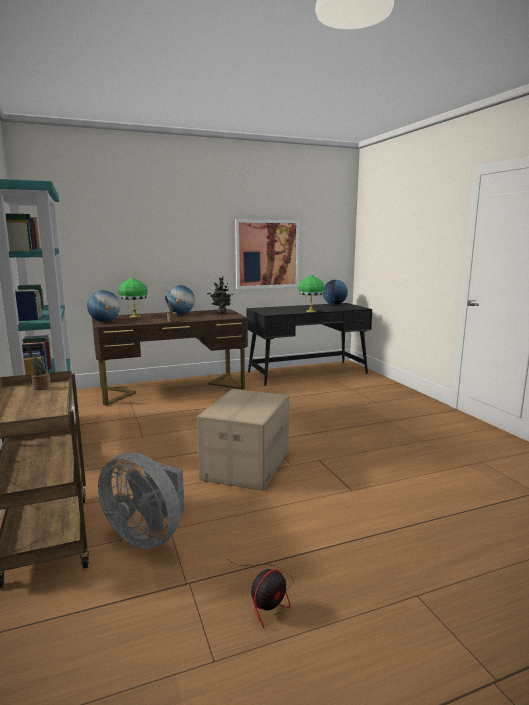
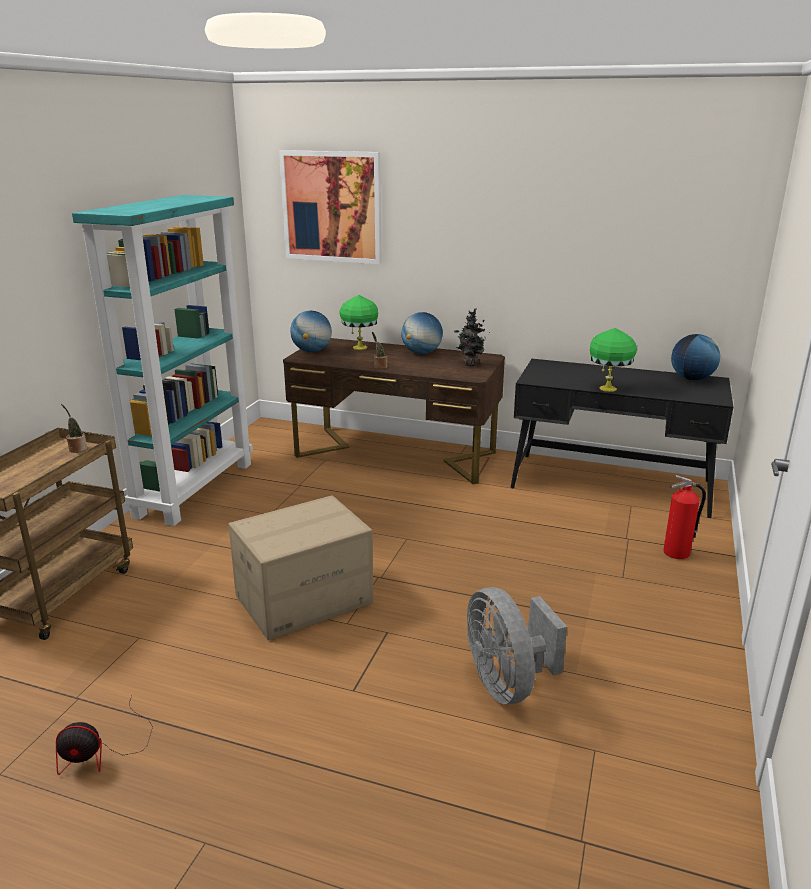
camera: 40 degrees right, 10 degrees up
(147, 535) = (117, 634): grey fan -> grey fan (507, 683)
(267, 254) = (579, 275): picture -> picture (331, 207)
(379, 388) = (677, 553): none -> fire extinguisher

